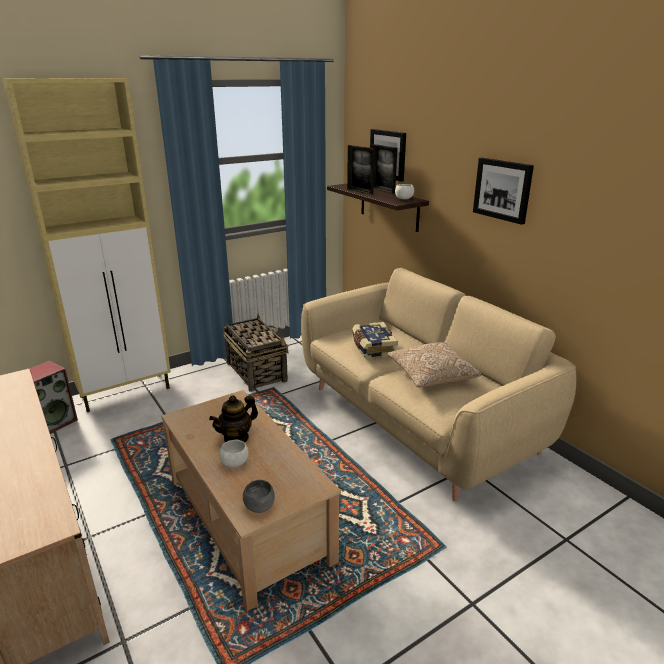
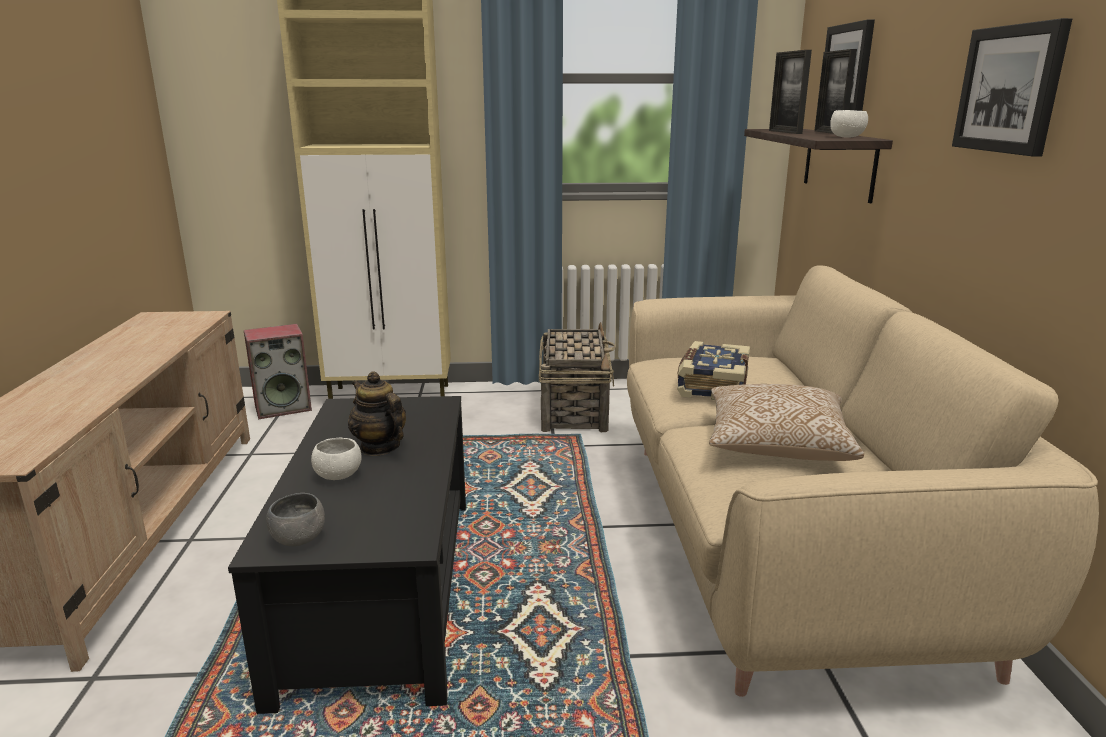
camera: 30 degrees right, 5 degrees down
(236, 437) = (379, 447): teapot -> teapot turned 60 degrees clockwise
(250, 519) = (384, 591): beige coffee table -> black coffee table

